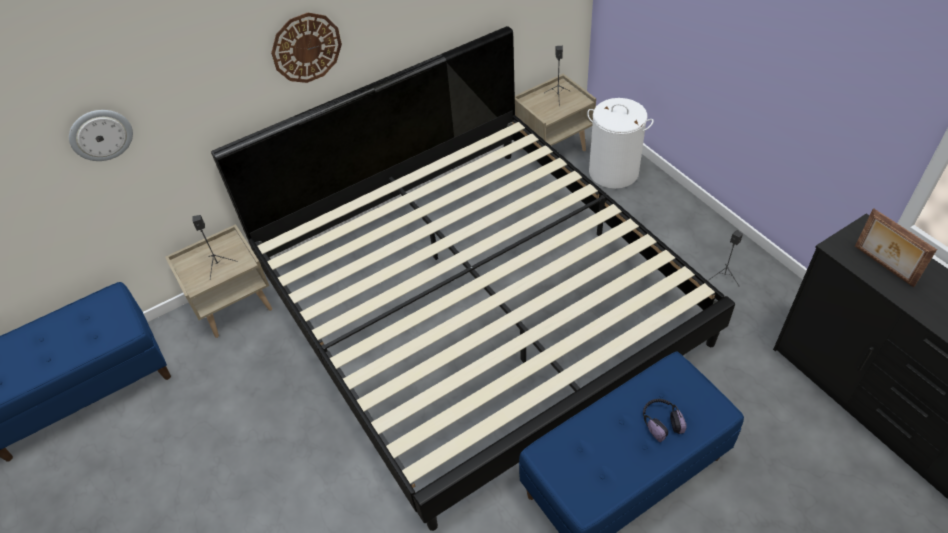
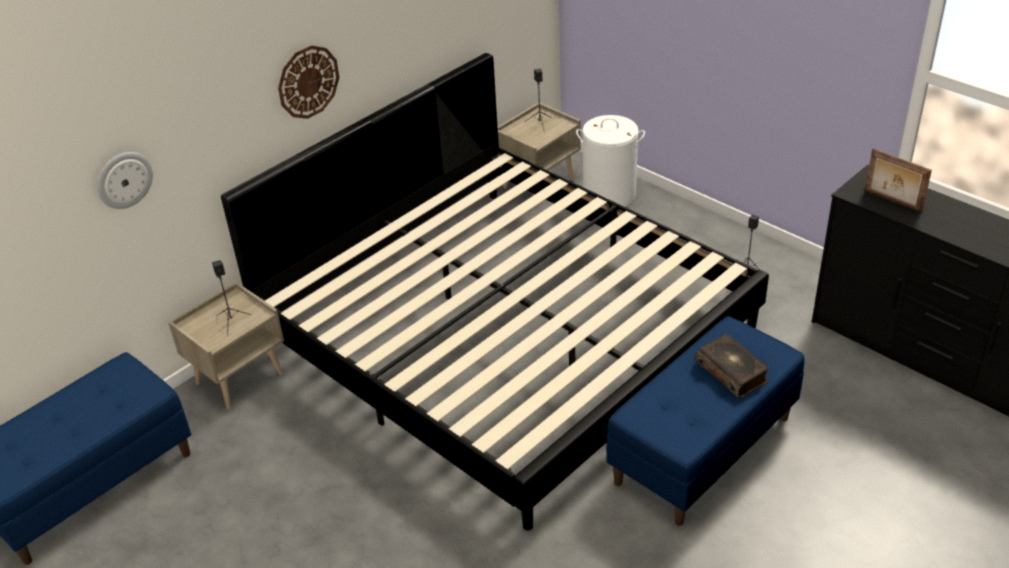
camera: 15 degrees left, 10 degrees down
(661, 422) = (732, 372): headphones -> book

